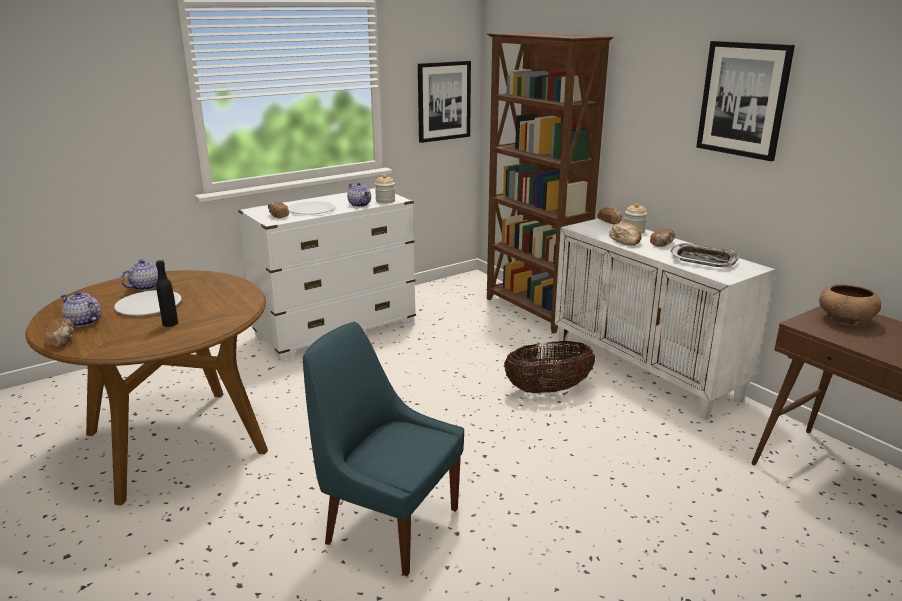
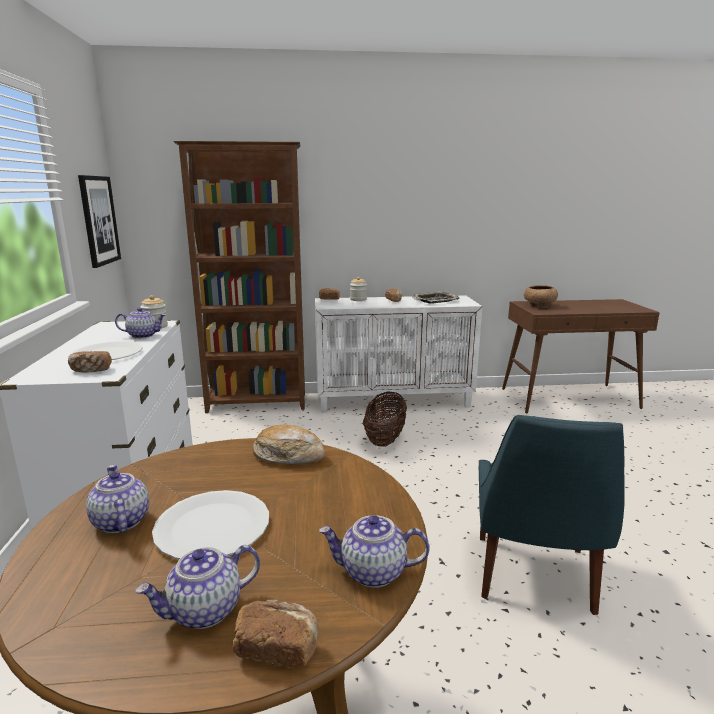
camera: 60 degrees left, 5 degrees down
(121, 347) = (372, 572): none -> teapot
(170, 323) = (317, 515): black bottle -> none
(388, 524) = (533, 576): blue chair -> blue chair turned 45 degrees counterclockwise
(625, 240) = (374, 304): bread -> bread (289, 455)
(743, 99) = (425, 186): picture -> none

